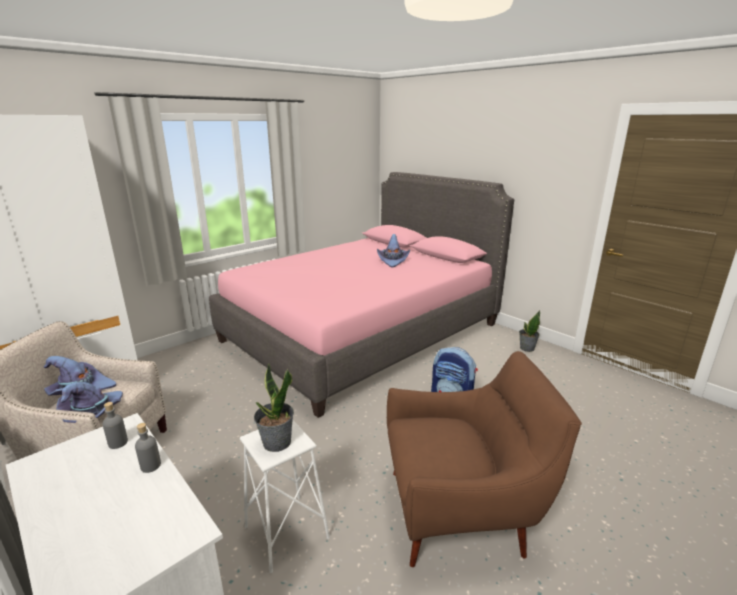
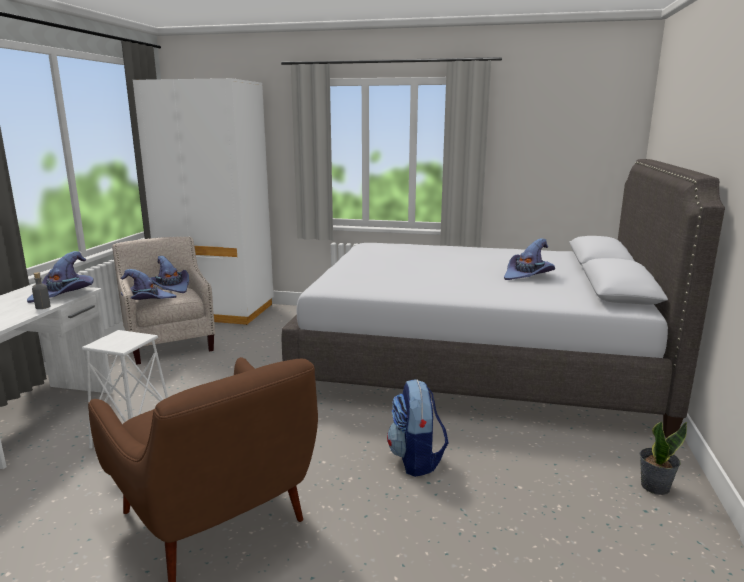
camera: 55 degrees right, 5 degrees down
(118, 443) = (64, 294): grey bottle -> purple hat
(276, 442) = (117, 341): potted plant -> none
(362, 332) = (476, 362): pink bed -> grey bed

